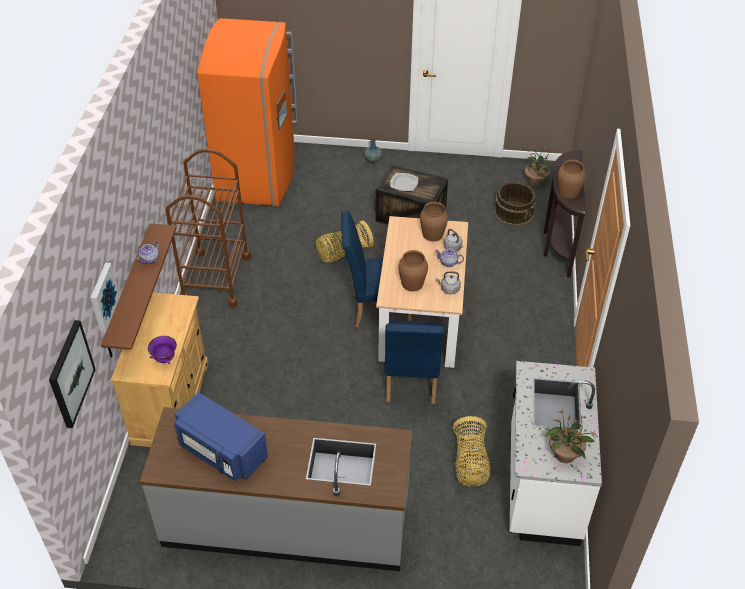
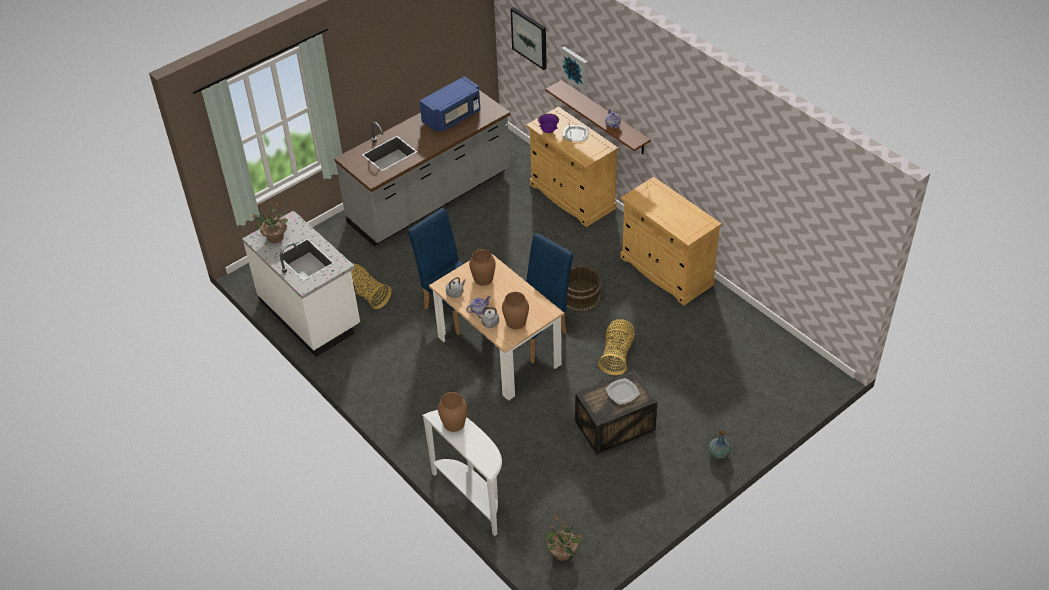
camera: 135 degrees right, 0 degrees up
(151, 334) = (575, 134): none -> plate
(216, 278) = (666, 271): brown cart -> beige cabinet
(221, 451) = (453, 117): blue microwave -> blue microwave turned 150 degrees clockwise
(258, 175) = (773, 362): orange fridge -> none
(514, 212) = (541, 500): brown bucket -> brown bucket (580, 297)
(557, 245) = (472, 496): brown console table -> white console table

